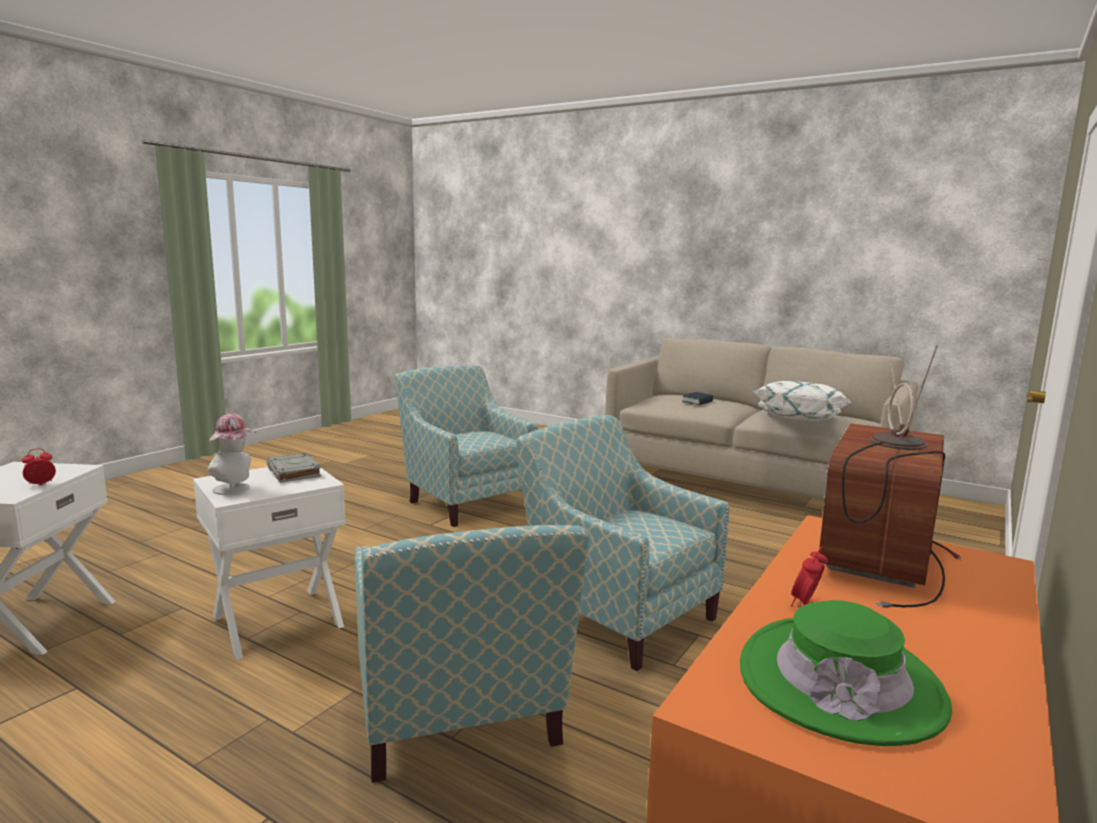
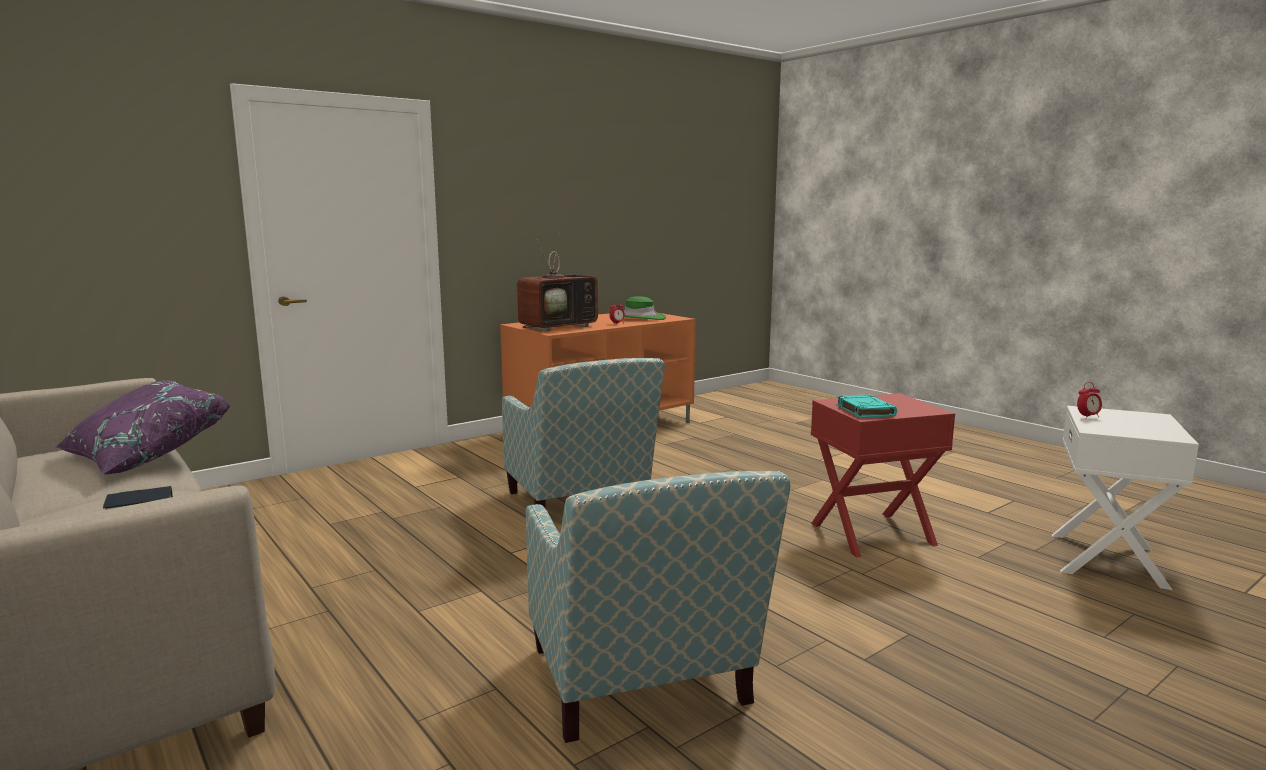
camera: 160 degrees left, 0 degrees up
(236, 489) = (901, 401): hat -> none
(277, 620) = (873, 534): white side table -> red side table
(294, 472) = (864, 410): grey book -> turquoise book
(460, 726) = (727, 471): armchair -> none
(798, 421) = (146, 455): white pillow -> purple pillow

